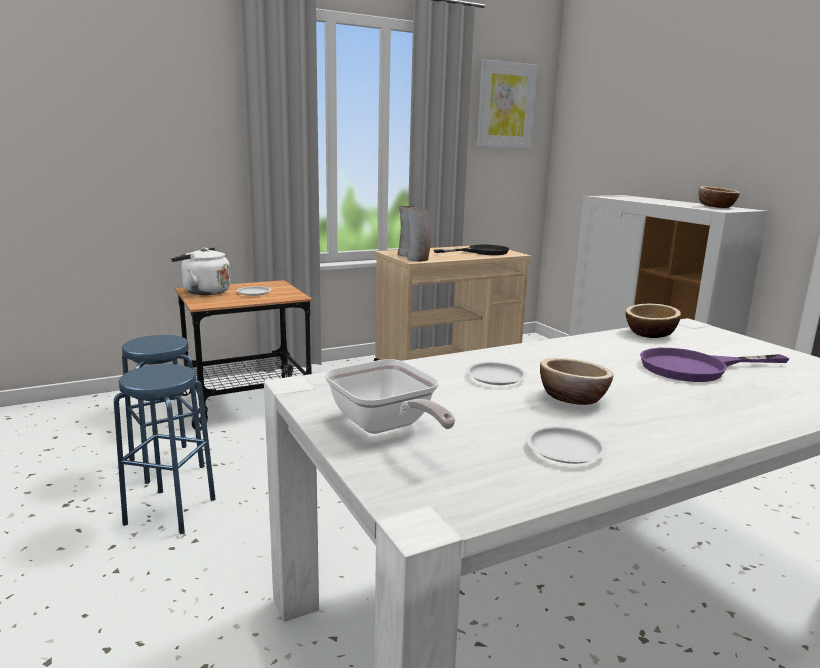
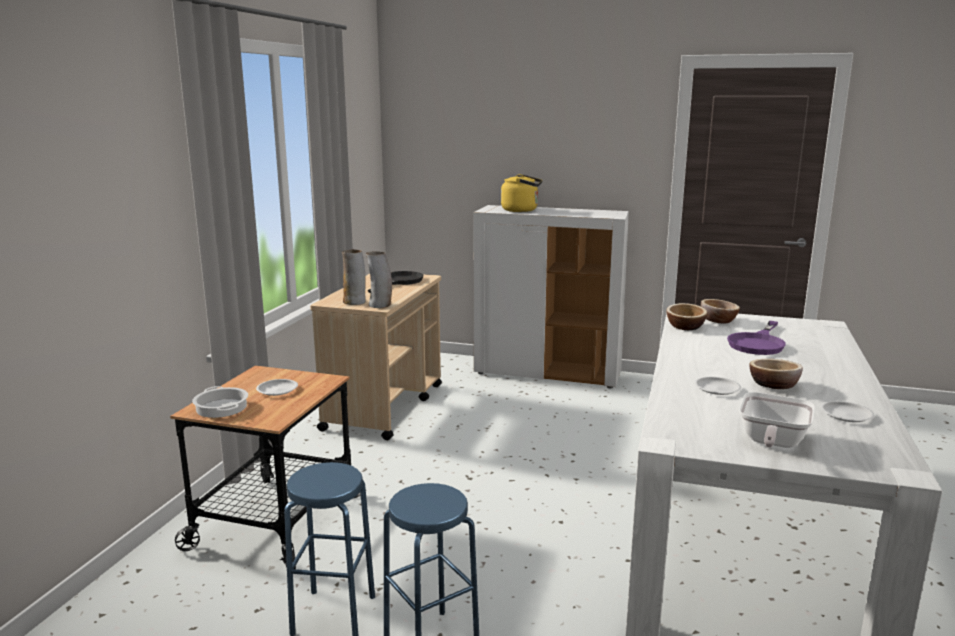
camera: 45 degrees left, 0 degrees up
(203, 292) = (221, 408): white kettle -> cooking pot
(386, 427) = (771, 442): frying pan -> frying pan turned 105 degrees clockwise
(506, 105) = (355, 124): picture -> none
(637, 199) = (522, 210): none -> yellow kettle
(716, 206) = (595, 212): bowl -> bowl (718, 320)

